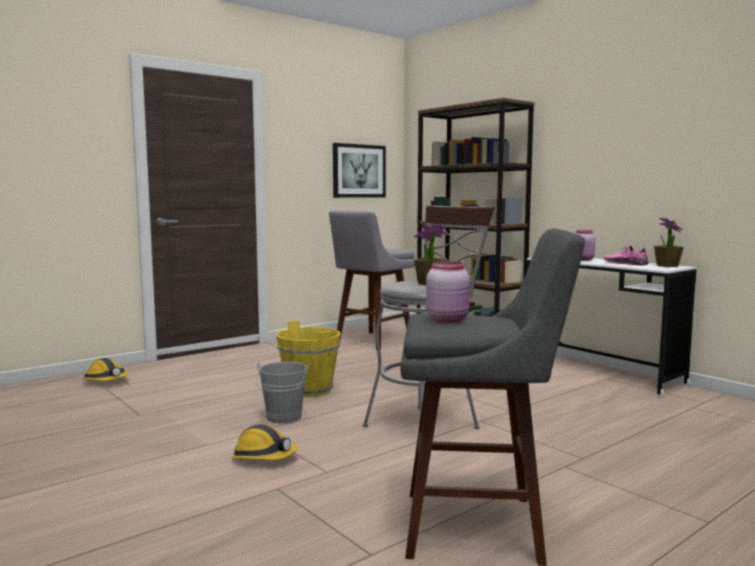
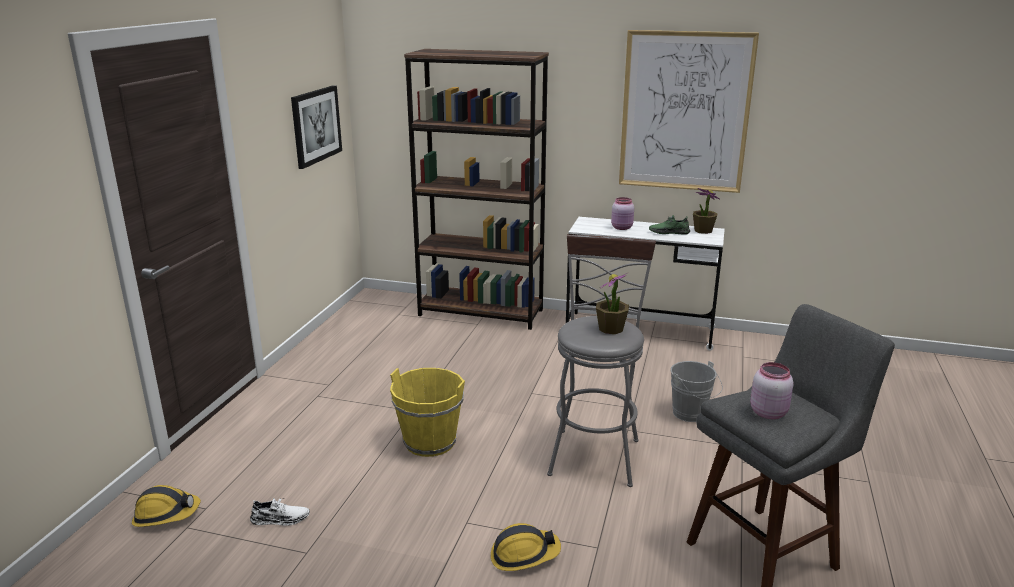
camera: 35 degrees left, 15 degrees up
(155, 398) = (280, 519): none -> white shoe
(283, 419) = (466, 495): grey bucket -> grey bucket (691, 415)
(371, 341) = (384, 338): grey stool -> none
(625, 264) = (669, 232): pink shoe -> green shoe
(653, 143) = (685, 112): none -> picture

